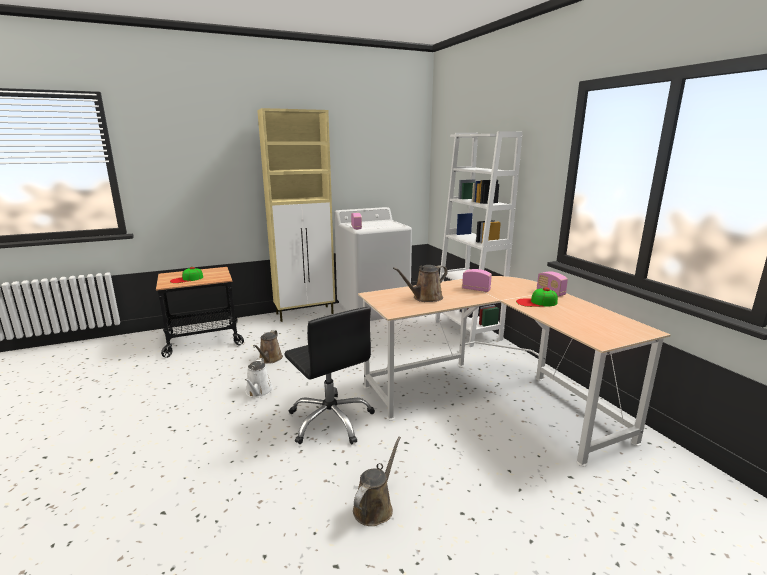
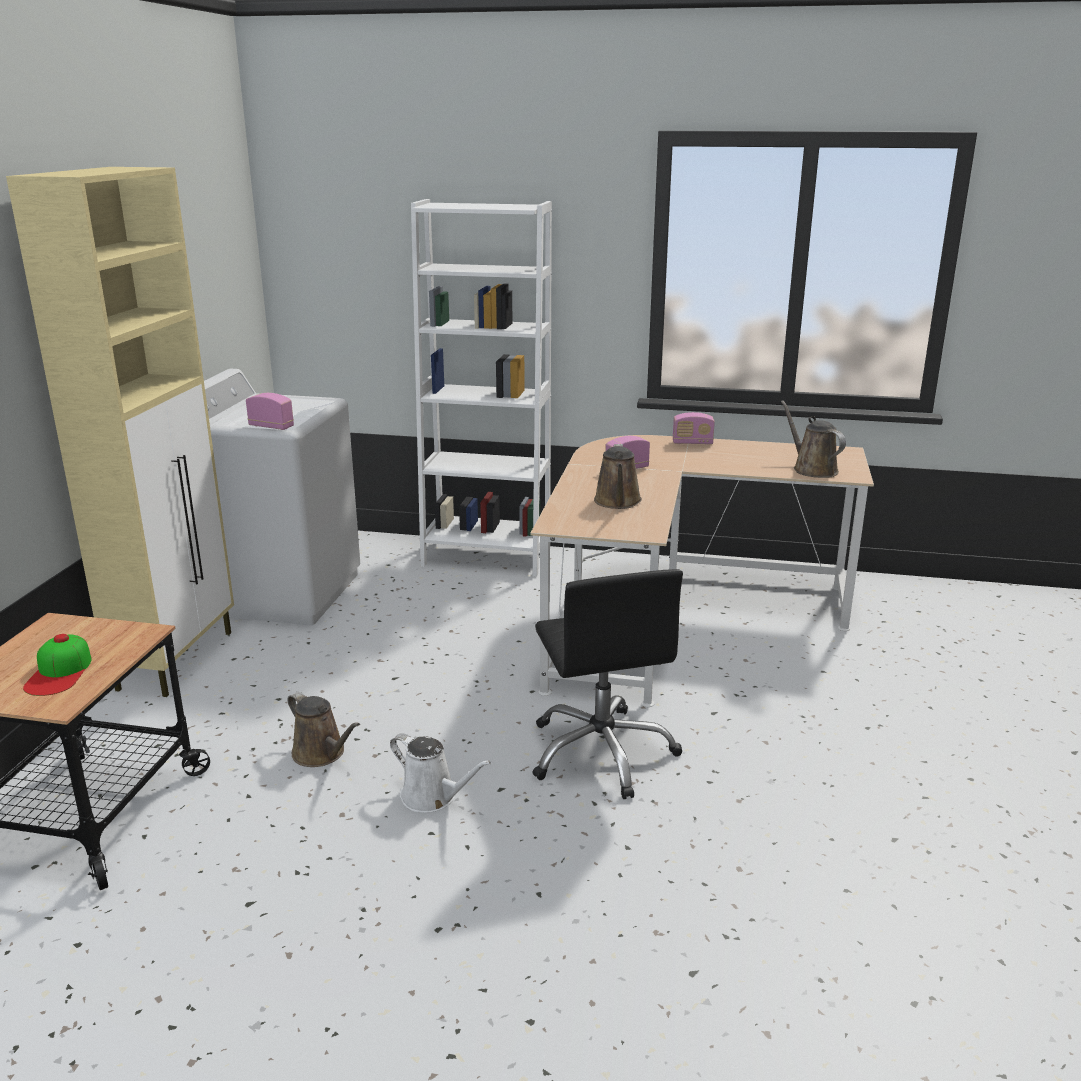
camera: 55 degrees left, 5 degrees up
(331, 420) = (602, 752): black office chair -> black office chair turned 75 degrees clockwise
(375, 507) = (817, 779): brown watering can -> brown watering can (812, 469)
(536, 302) = (714, 459): cap -> none

